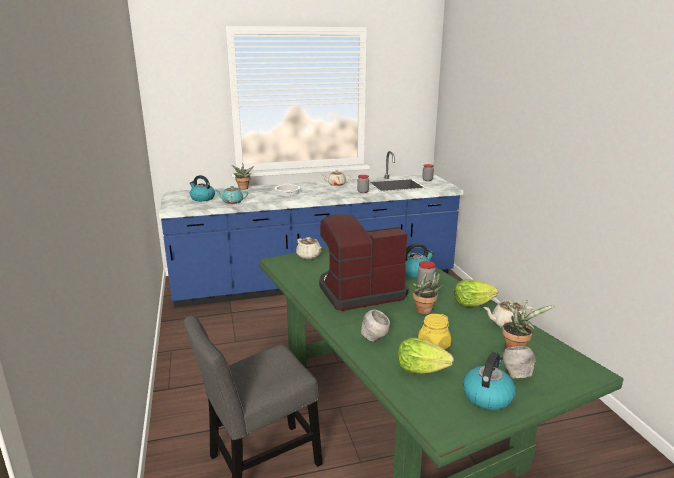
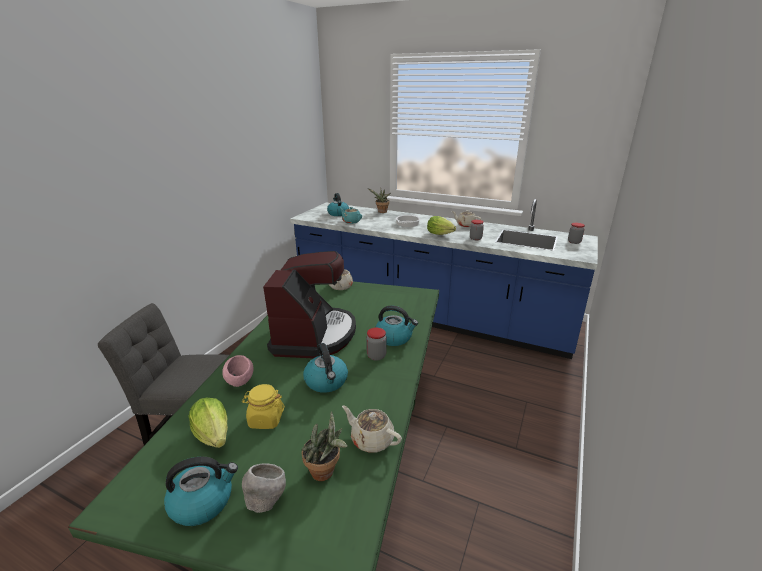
camera: 40 degrees right, 5 degrees up
(359, 291) = (314, 335): coffee machine -> coffee machine turned 75 degrees clockwise
(374, 339) = (240, 385): grey bowl -> pink bowl
(426, 311) = (326, 382): potted plant -> kettle
(472, 304) = (382, 397): lettuce -> lettuce (439, 234)

